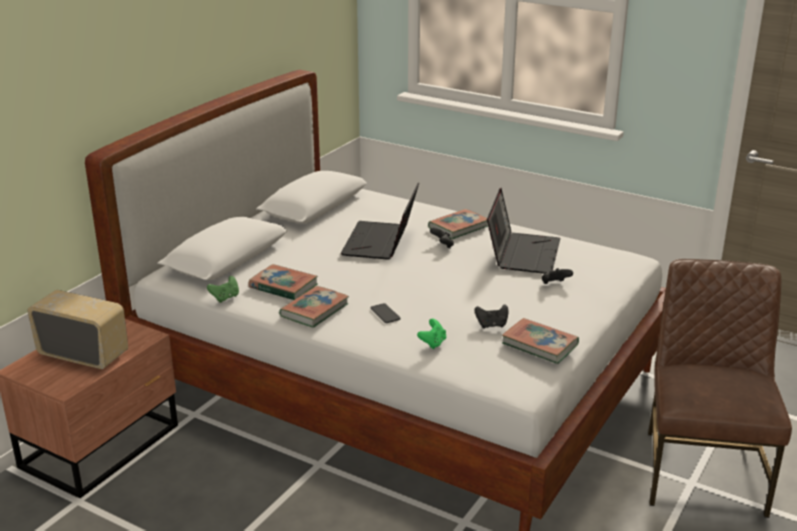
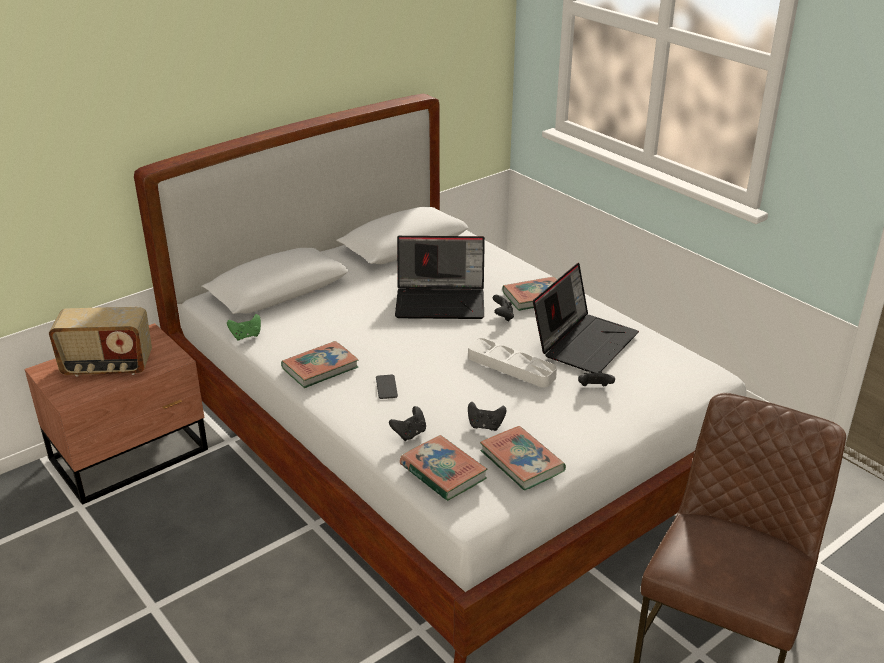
camera: 20 degrees right, 5 degrees up
(84, 355) = (107, 367): radio -> radio turned 135 degrees clockwise
(283, 286) = (309, 334): book -> book (443, 472)
(381, 242) = (441, 301): laptop -> laptop turned 120 degrees counterclockwise
(433, 343) = (410, 434): green game controller -> black game controller
(478, 280) = (511, 367): none -> grey tray

